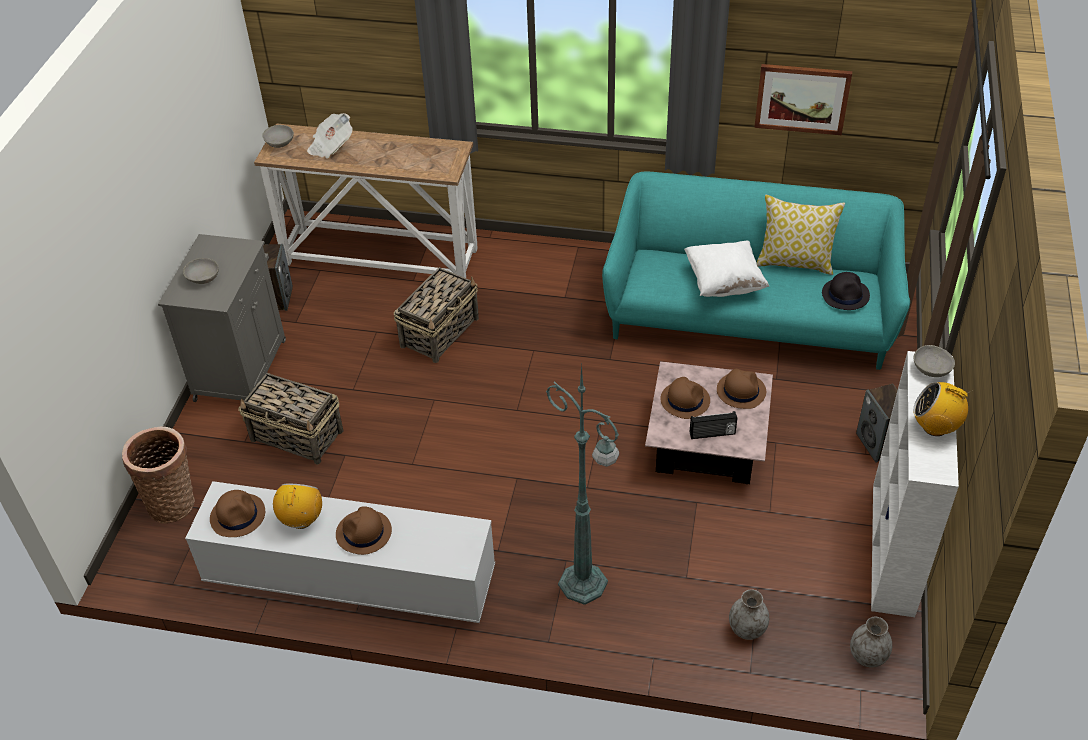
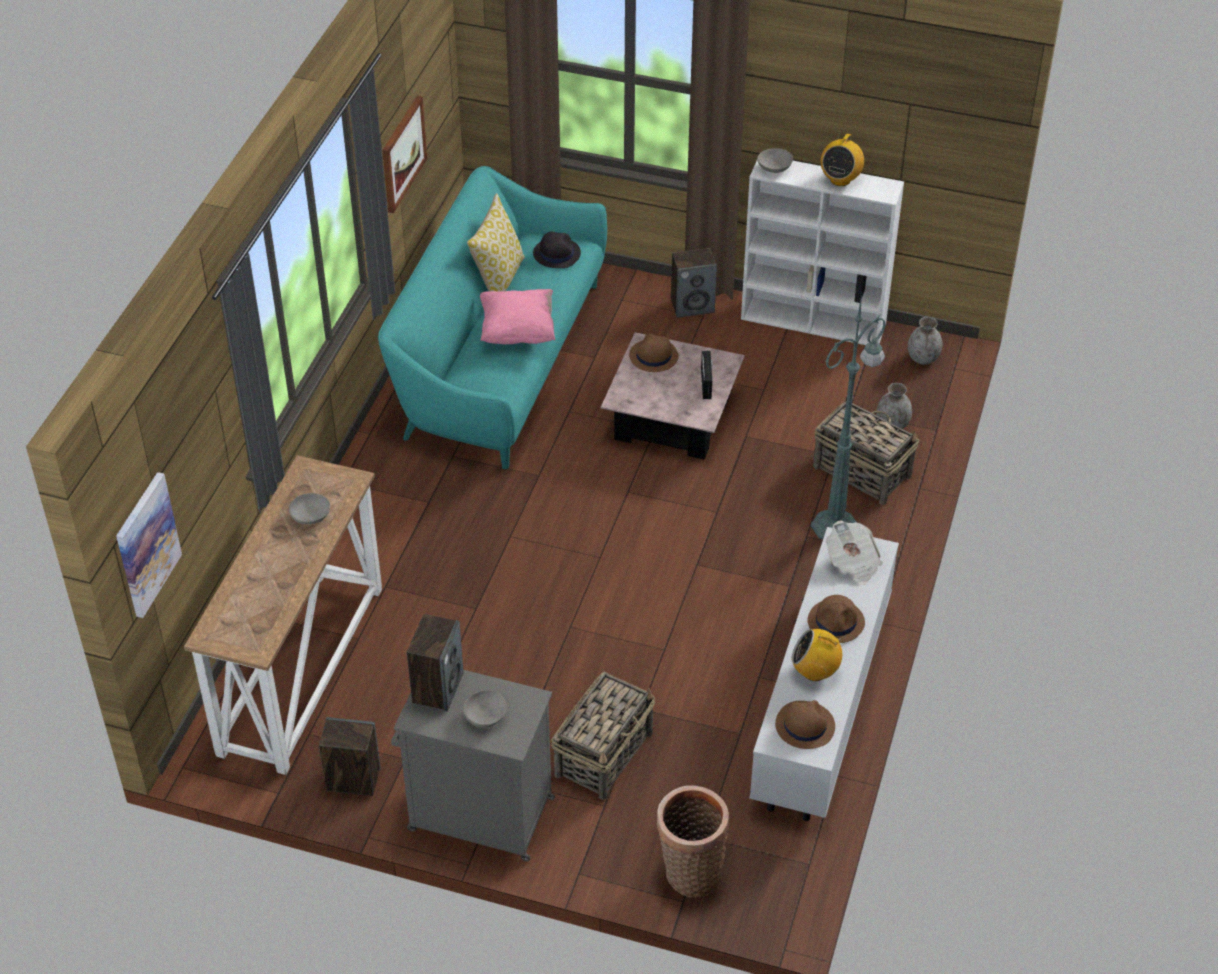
camera: 85 degrees left, 0 degrees up
(235, 250) = (437, 688): none -> speaker
(280, 143) = (234, 640): grey bowl -> grey bowl (310, 516)
(295, 45) = (146, 544): none -> picture
(331, 146) = (260, 588): newspaper -> newspaper (853, 563)
(440, 331) = (459, 616): basket -> basket (861, 471)
(685, 400) = (658, 396): brown hat -> none
(724, 283) = (517, 332): white pillow -> pink pillow

